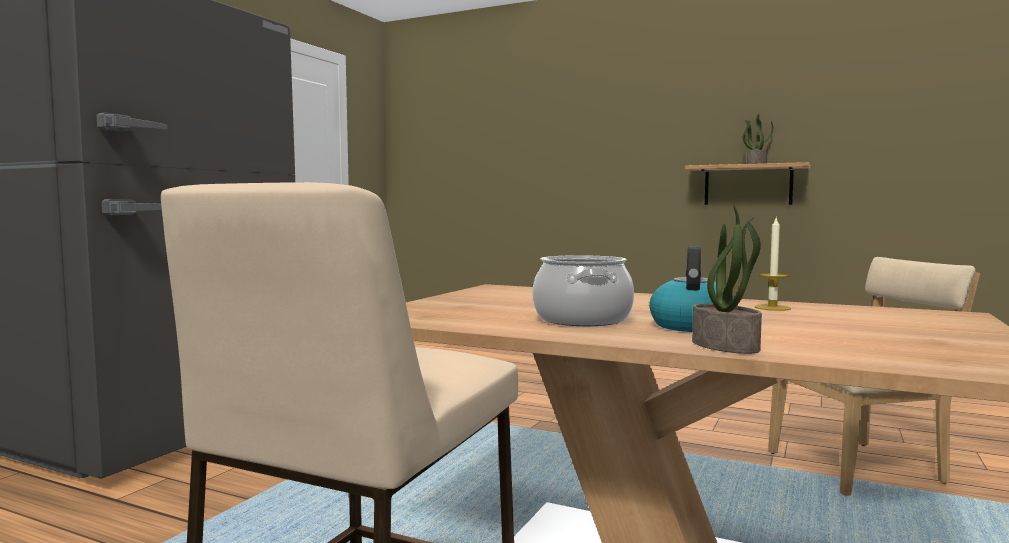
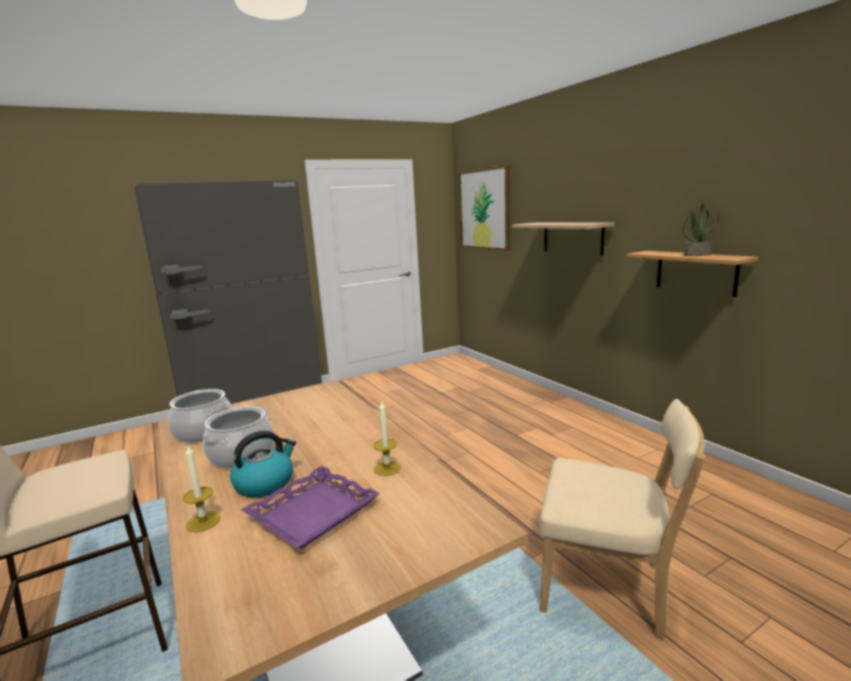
camera: 35 degrees right, 10 degrees up
(445, 132) = (484, 209): none -> picture
(454, 316) = (203, 432): none -> cooking pot
(590, 160) = (572, 237): none -> shelf
(726, 346) = (203, 521): potted plant -> candle
(811, 328) = (313, 513): none -> purple tray

